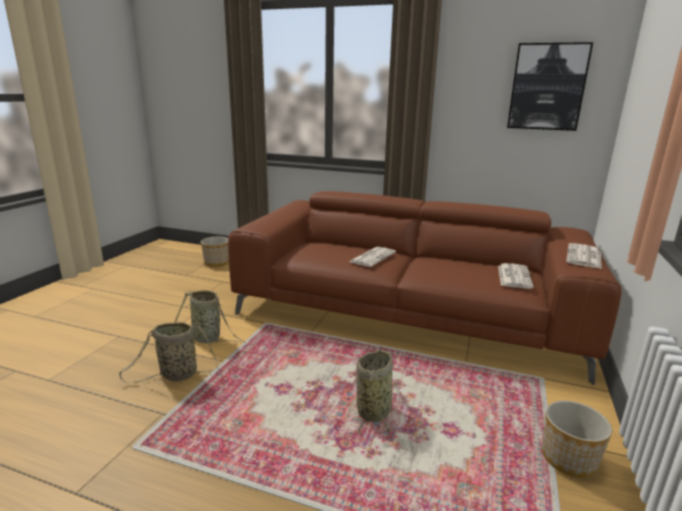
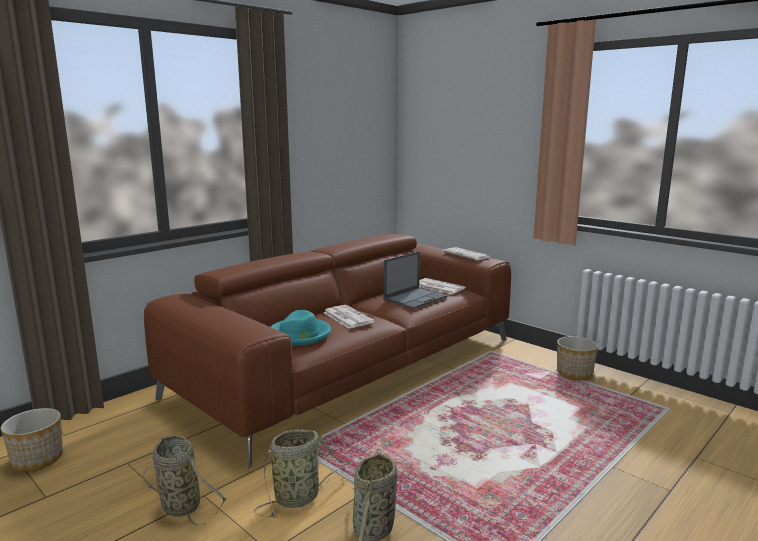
camera: 65 degrees left, 5 degrees down
(318, 250) = (299, 334): none -> turquoise hat
(374, 410) = (499, 422): basket -> basket (179, 505)
(461, 272) = (416, 298): none -> laptop
(547, 87) = (356, 127): picture -> none

